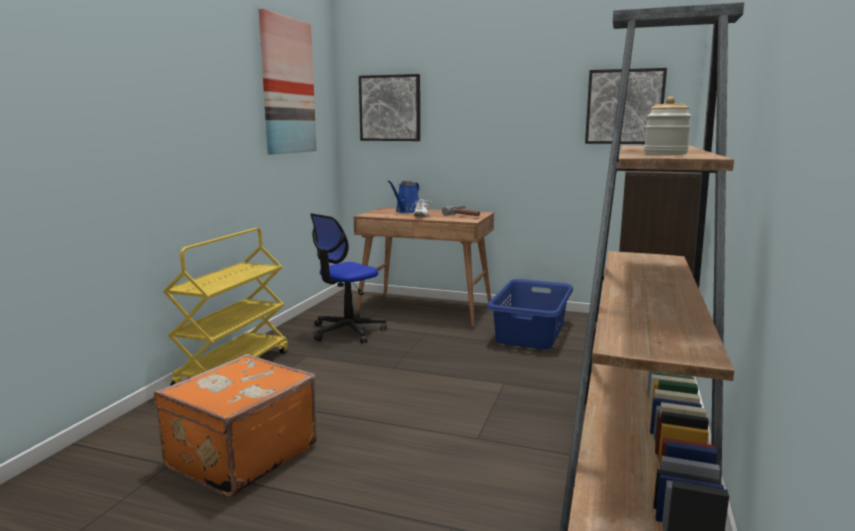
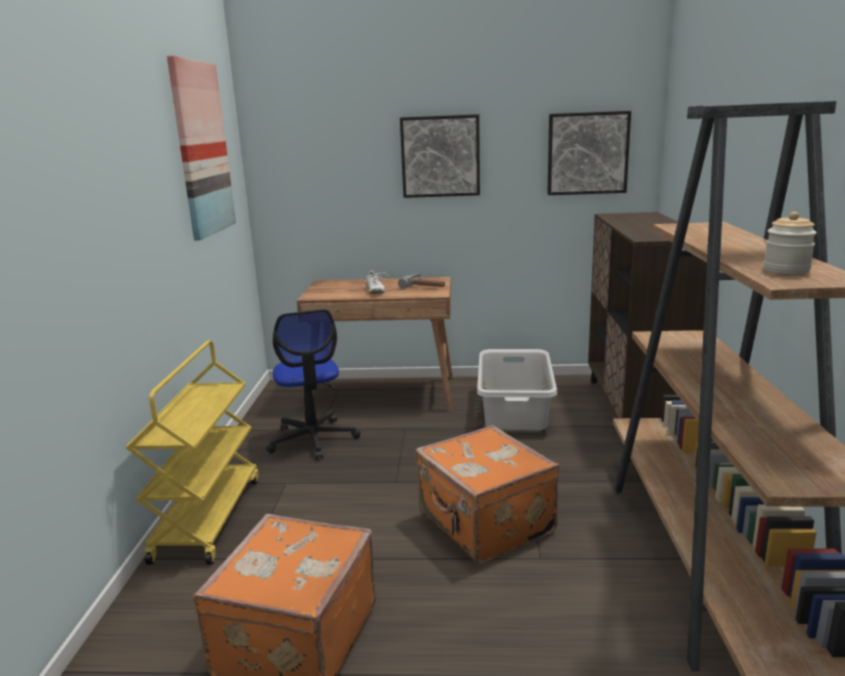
camera: 15 degrees left, 5 degrees up
(347, 331) = (313, 439): office chair -> office chair turned 45 degrees counterclockwise
(390, 108) = (315, 162): picture -> picture (440, 156)
(407, 211) = (352, 285): blue watering can -> none
(445, 407) = (484, 524): none -> orange suitcase
(531, 332) = (515, 409): blue laundry basket -> grey laundry basket

